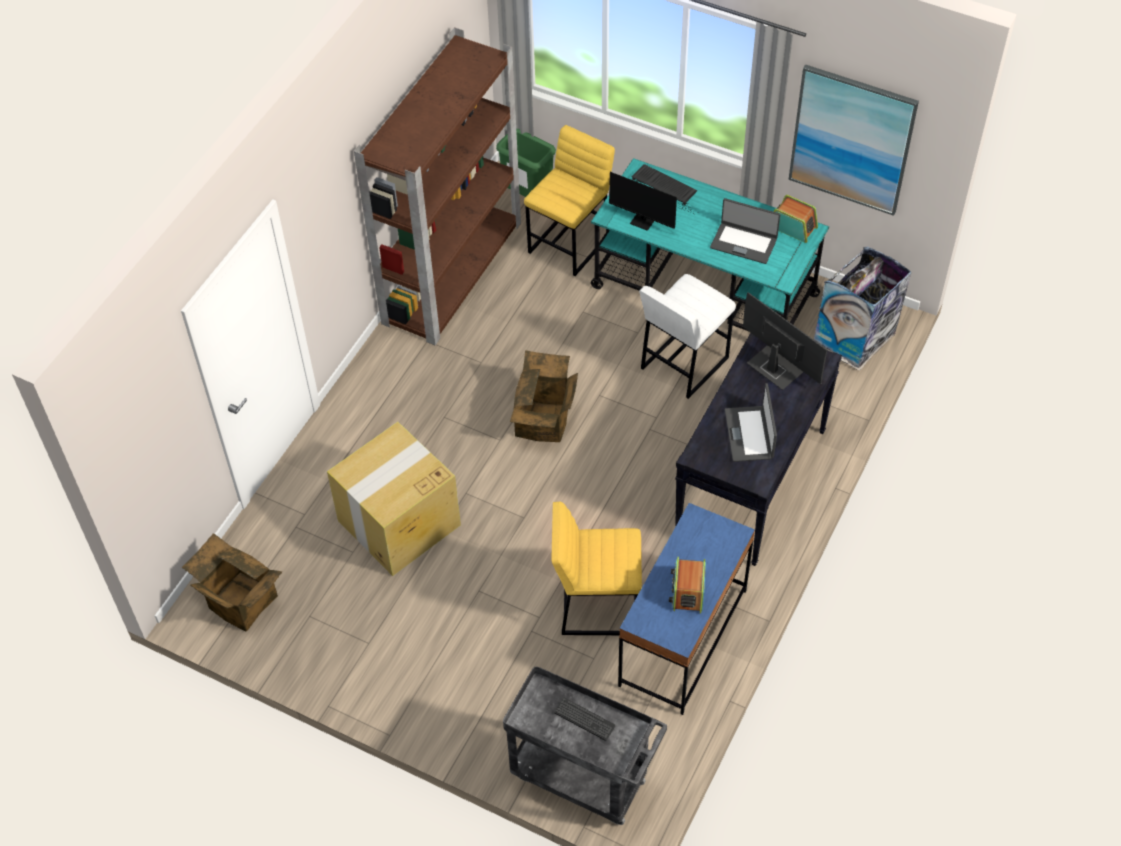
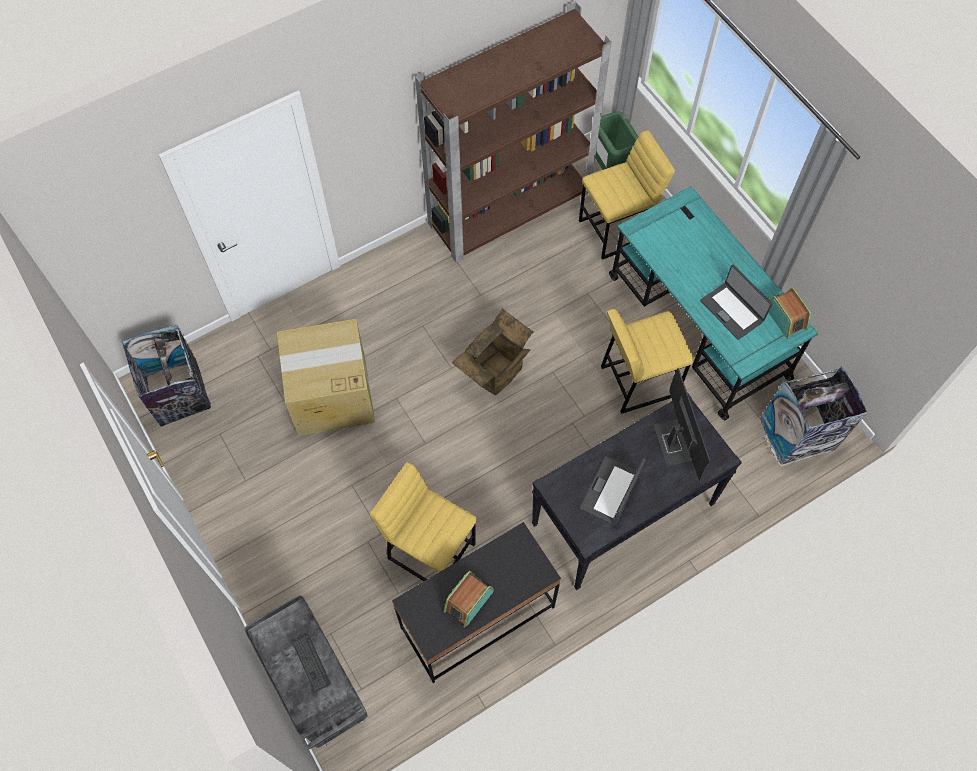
camera: 30 degrees right, 10 degrees up
(240, 603) = (179, 395): cardboard box -> trash can
(646, 222) = (661, 250): monitor -> none
(665, 185) = (701, 224): keyboard -> none
(683, 364) = (637, 381): white chair -> yellow chair
(683, 638) = (477, 617): blue desk -> black desk
(851, 140) = (868, 272): picture -> none

